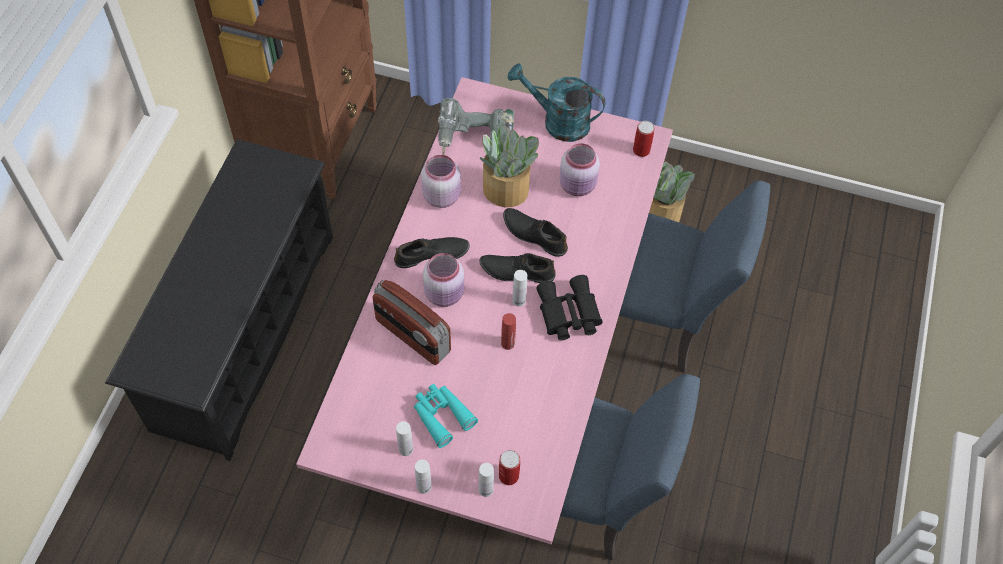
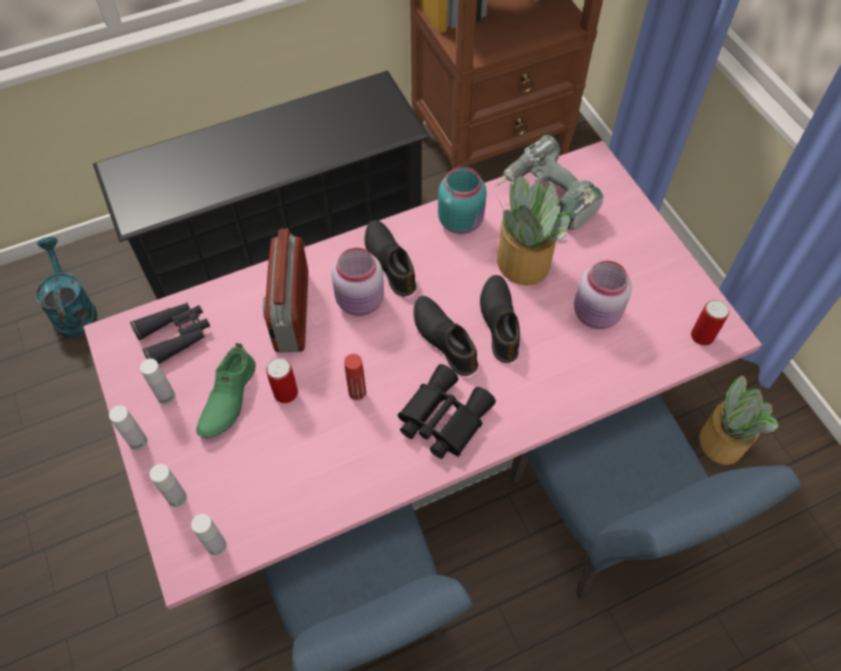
camera: 50 degrees right, 0 degrees up
(363, 413) = (175, 335): none -> black binoculars
(432, 255) = (390, 261): black shoe -> black shoe turned 150 degrees counterclockwise
(441, 415) = (227, 398): turquoise binoculars -> green shoe
(442, 195) = (462, 221): pink jar -> turquoise jar
(508, 476) = (209, 507): can -> can (285, 392)
(519, 300) = (414, 365): white bottle -> white bottle (216, 546)
(558, 121) = (647, 244): turquoise watering can -> turquoise watering can (73, 310)

